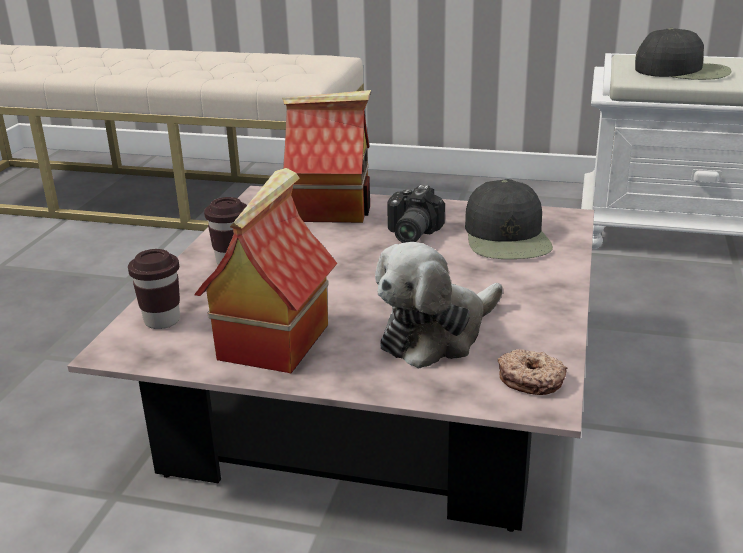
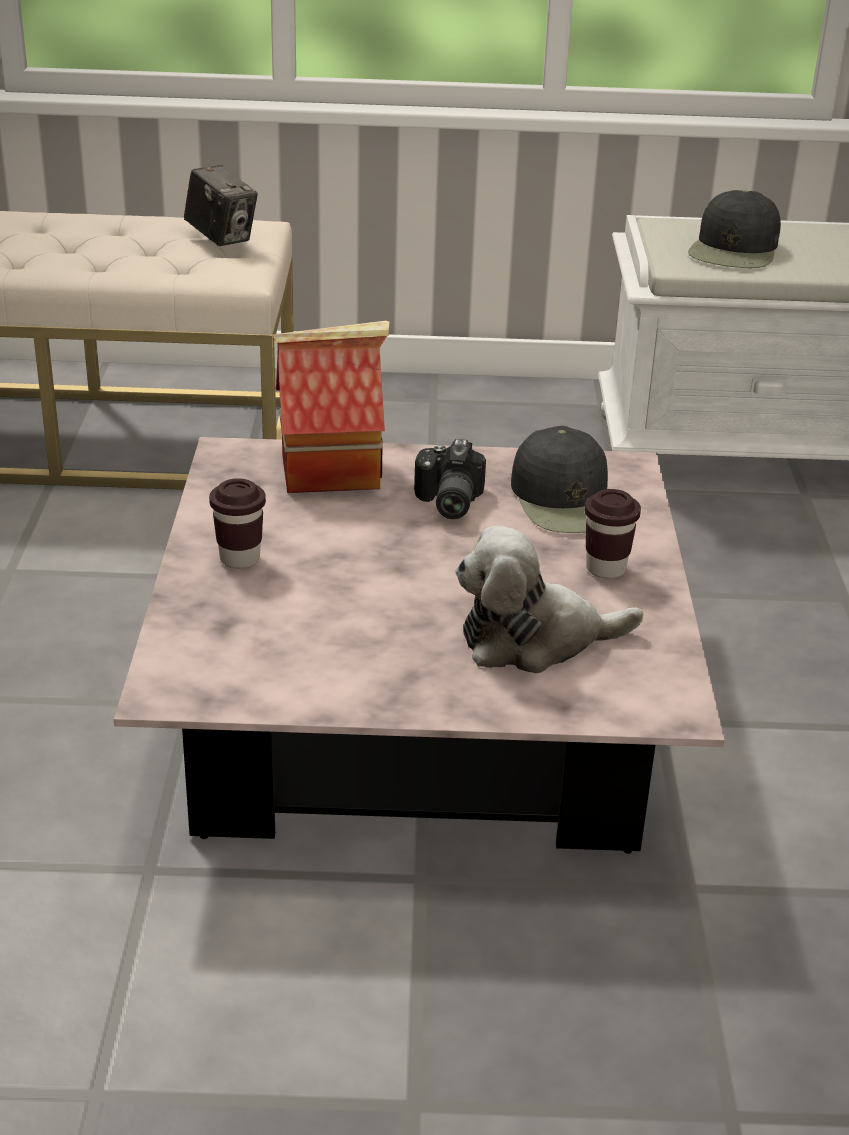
camera: 15 degrees left, 5 degrees up
(162, 321) = (198, 650): brown cup -> brown cup (606, 569)
(273, 340) = (348, 664): toy house -> none
(306, 62) = (221, 237): none -> camera
(437, 335) = (534, 640): plush toy -> plush toy turned 45 degrees clockwise
(531, 380) = (656, 686): donut -> none
(683, 71) = (734, 250): black cap -> black cap turned 105 degrees clockwise

